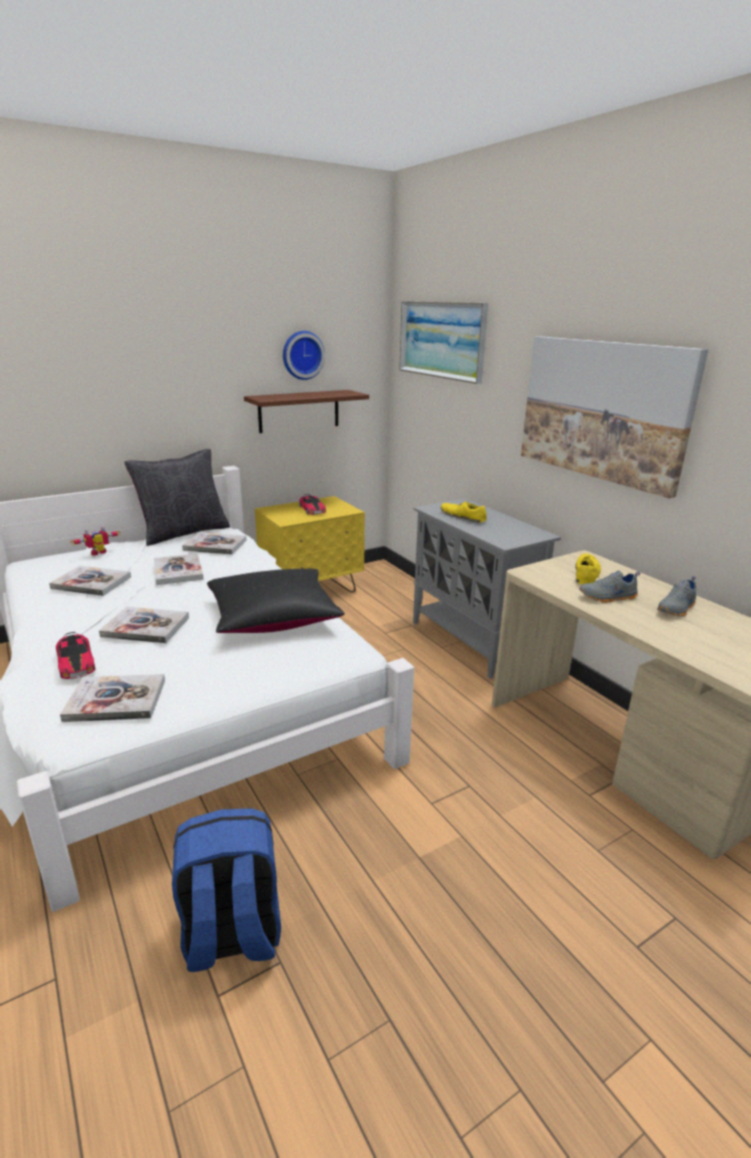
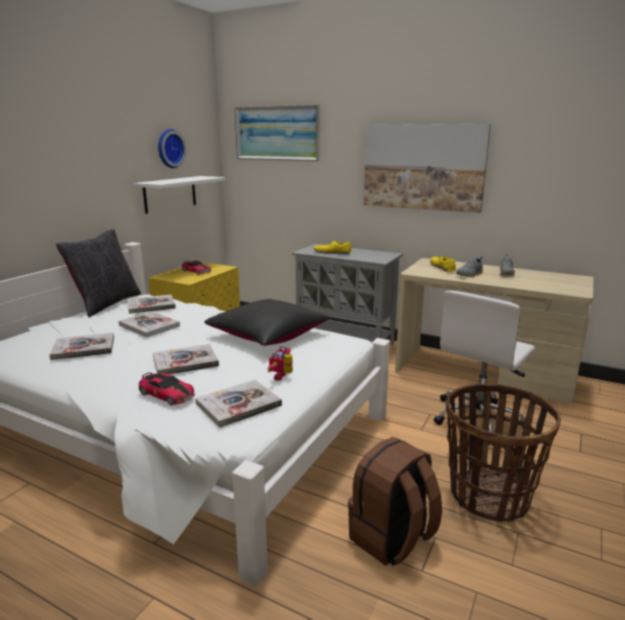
camera: 30 degrees left, 5 degrees down
(99, 554) = (53, 330): toy robot -> toy robot (283, 377)
(232, 935) = (392, 539): blue backpack -> brown backpack
(299, 411) = (170, 194): brown shelf -> white shelf
(412, 942) = (488, 495): none -> basket
(531, 820) = (478, 418): none -> white office chair

